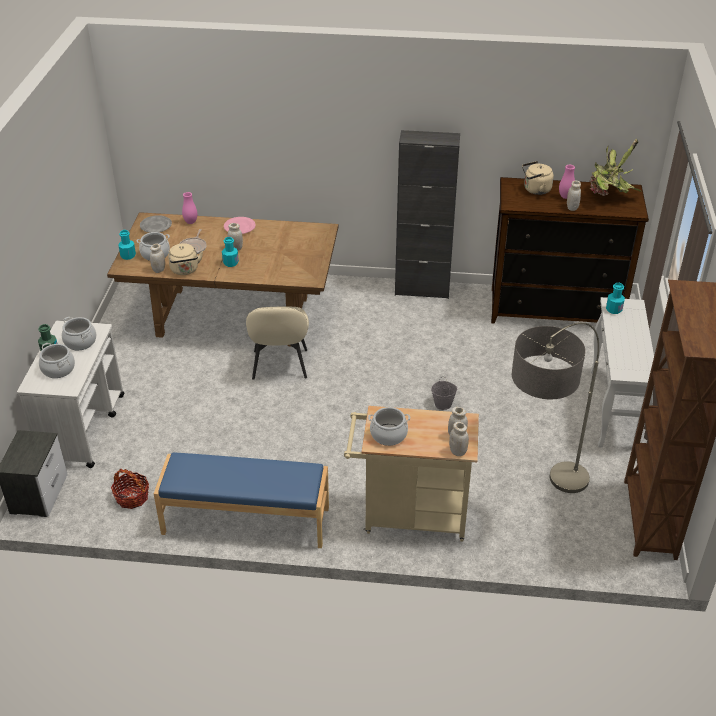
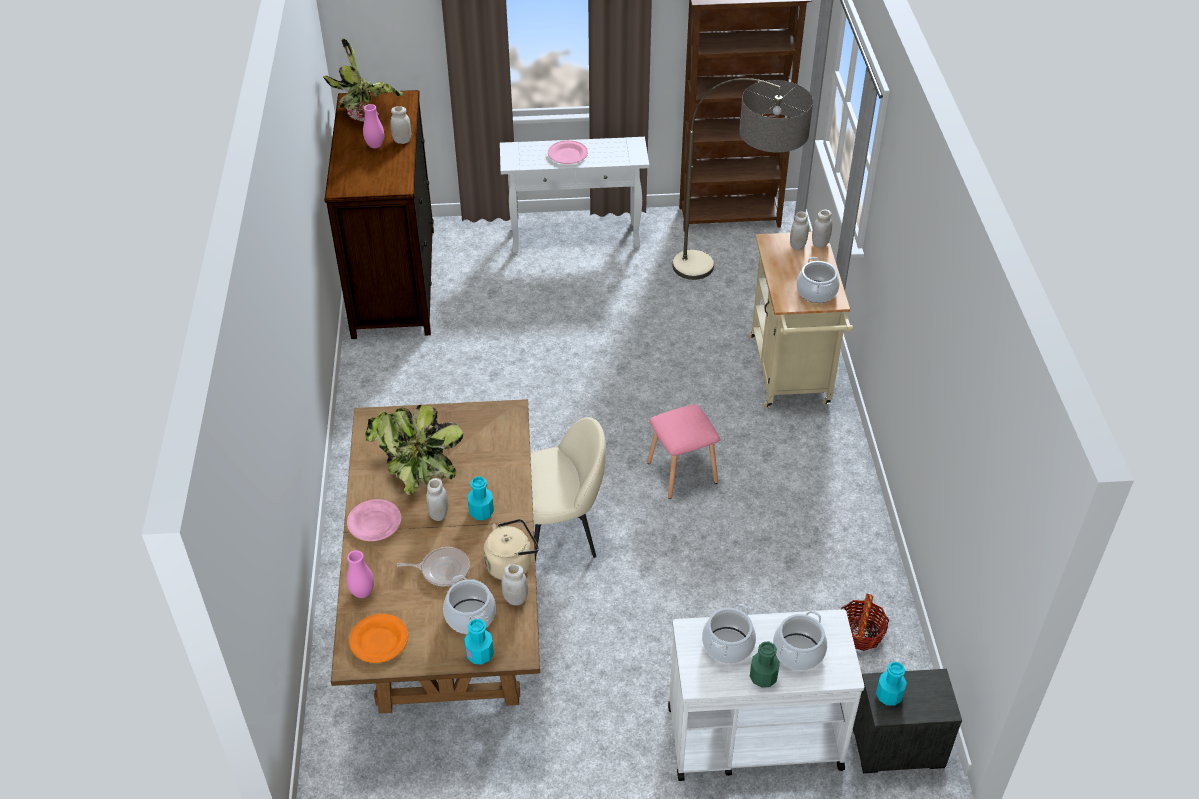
camera: 100 degrees left, 5 degrees up
(155, 226) = (379, 641): grey plate -> orange plate
(246, 521) = (853, 509): blue bench -> none
(275, 242) = (415, 470): none -> potted plant
(315, 431) = (681, 473): none -> pink stool
(422, 290) = (360, 405): black cabinet -> none
(443, 404) = (600, 365): grey bucket -> none
(535, 190) = (359, 169): beige kettle -> none
(613, 309) = (523, 162): turquoise bottle -> turquoise bottle (889, 695)
(625, 334) = (568, 155): none -> pink plate

